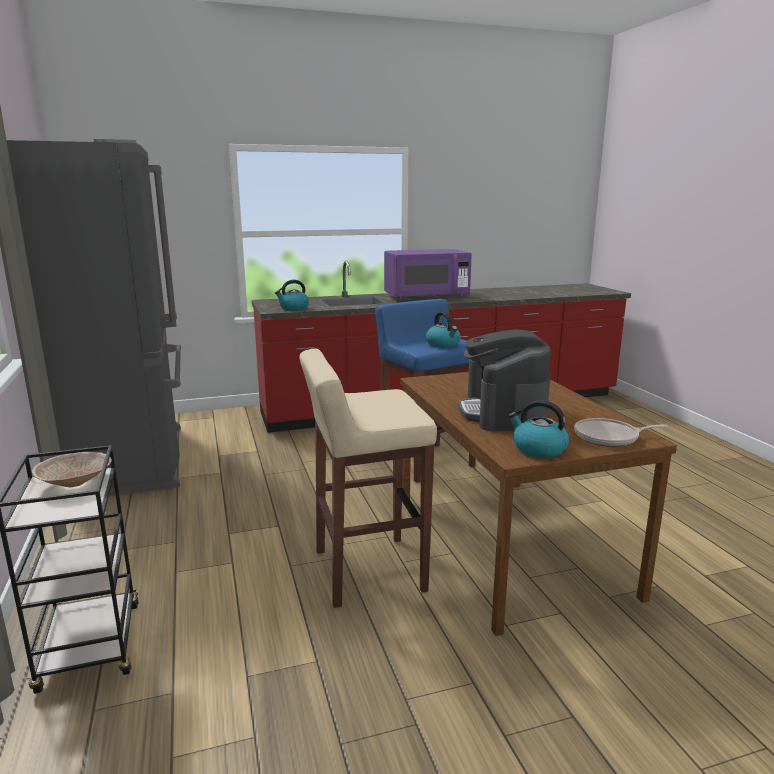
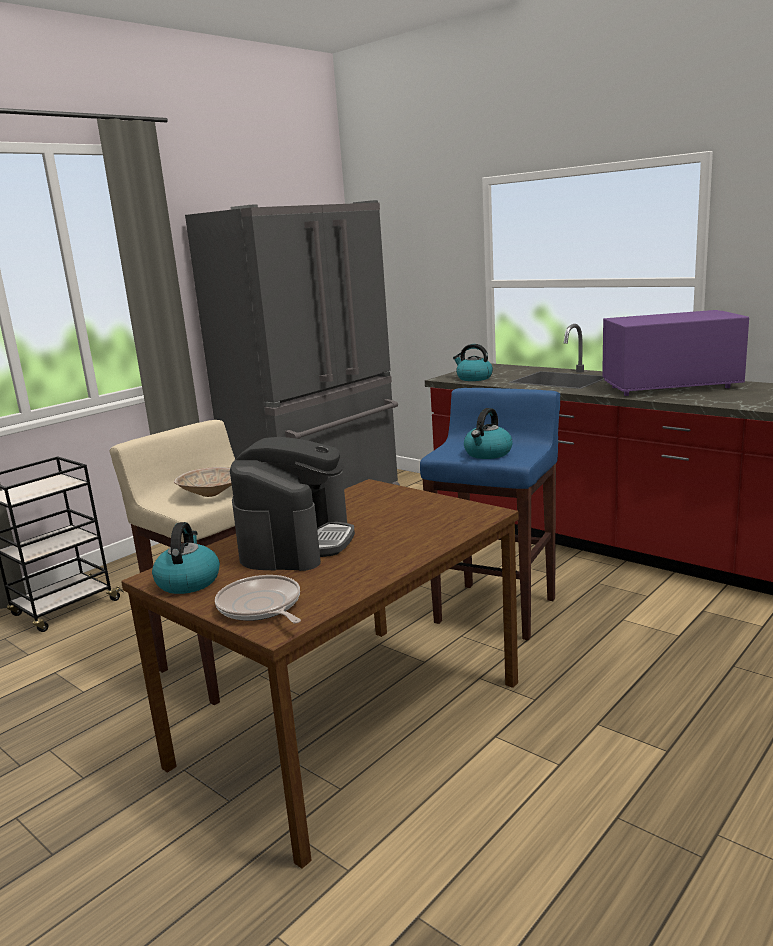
camera: 60 degrees right, 0 degrees up
(76, 483) = (55, 484): beige bowl -> beige bowl (212, 494)
(426, 296) = (670, 386): purple microwave -> purple microwave turned 135 degrees clockwise
(503, 413) = (296, 542): coffee machine -> coffee machine turned 135 degrees clockwise

